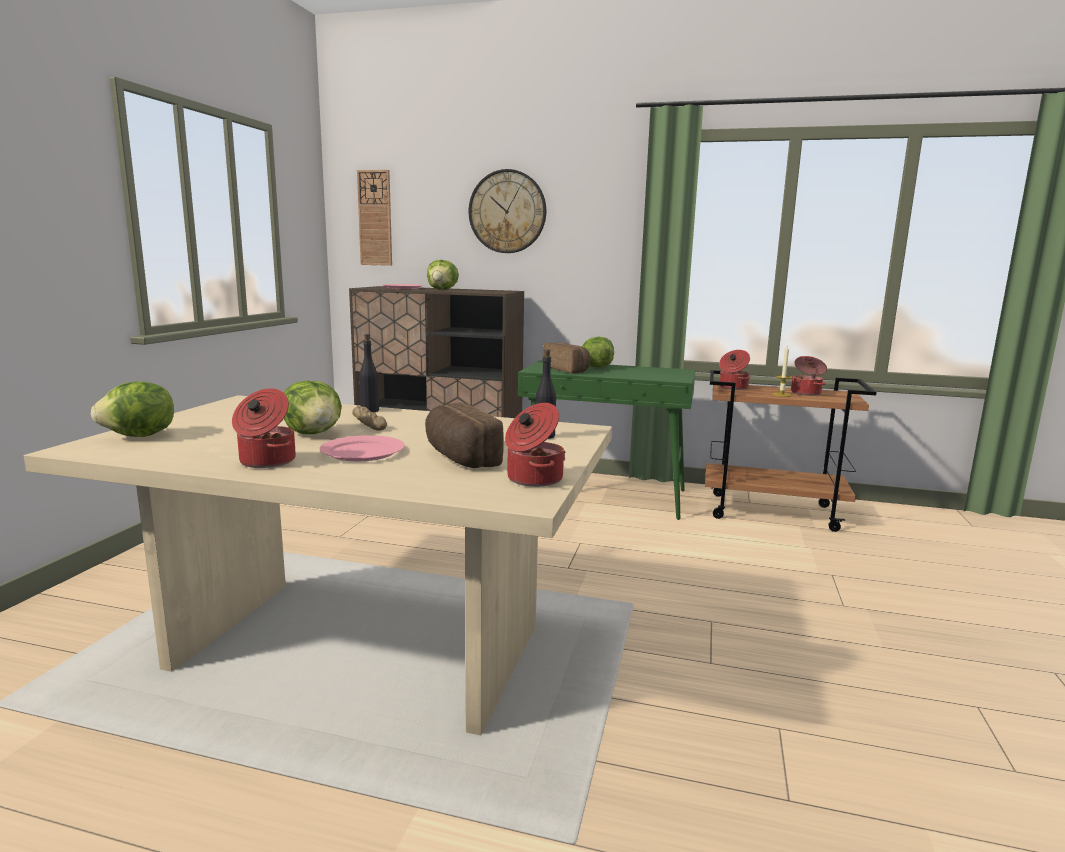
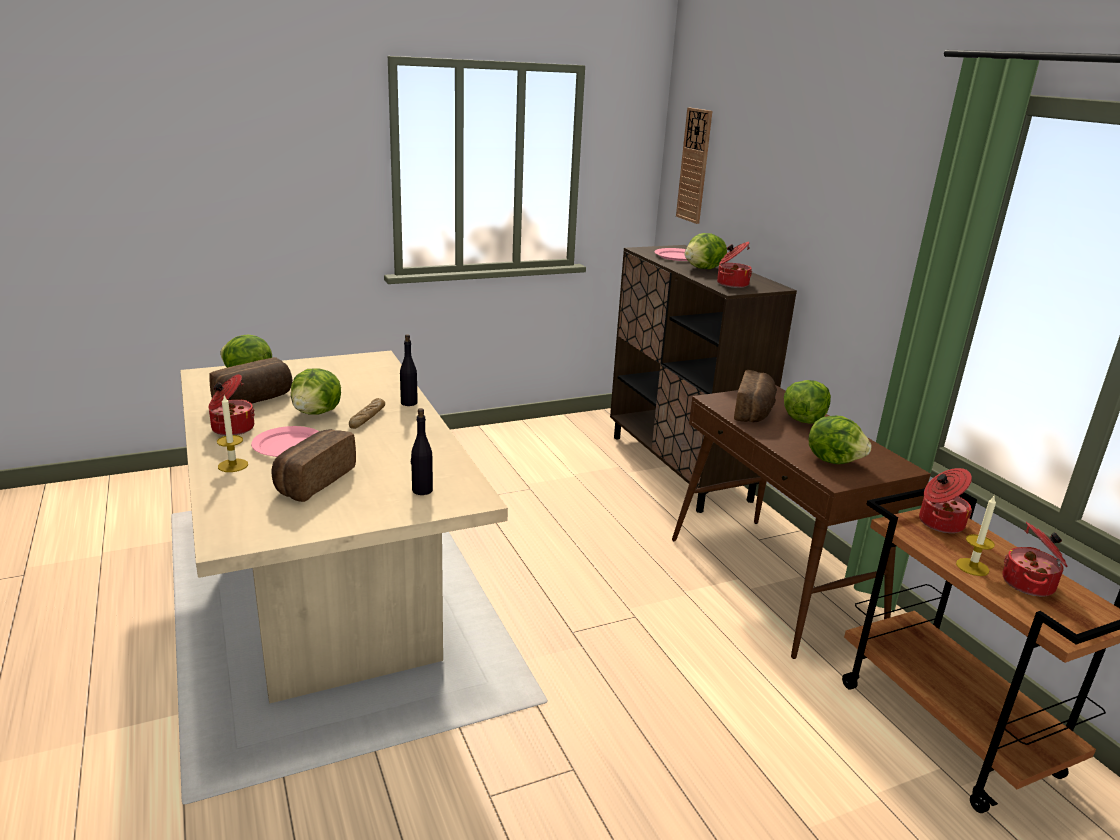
camera: 50 degrees right, 10 degrees up
(219, 444) = (255, 400): none -> bread
(361, 474) = (233, 465): none -> candle
(507, 212) = (801, 183): wall clock -> none
(533, 479) = (284, 525): cooking pot -> cooking pot (731, 284)
(603, 496) = (773, 583): green console table -> brown console table
(655, 374) = (833, 460): none -> lettuce

